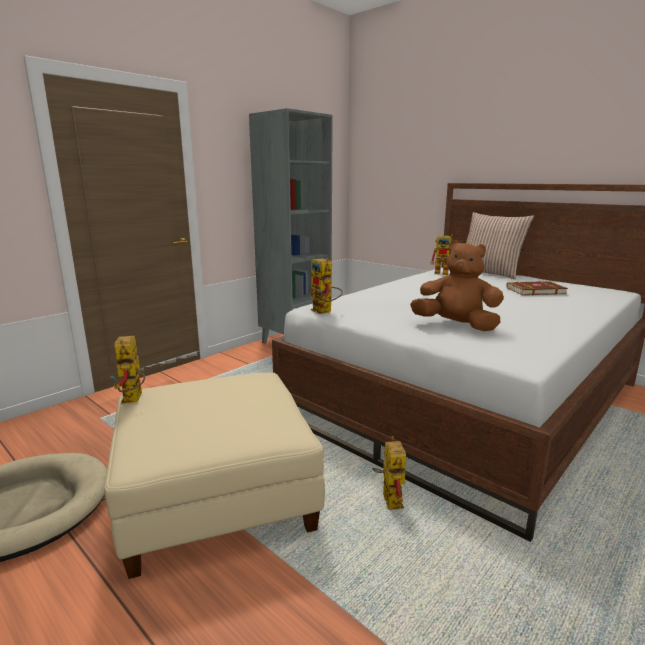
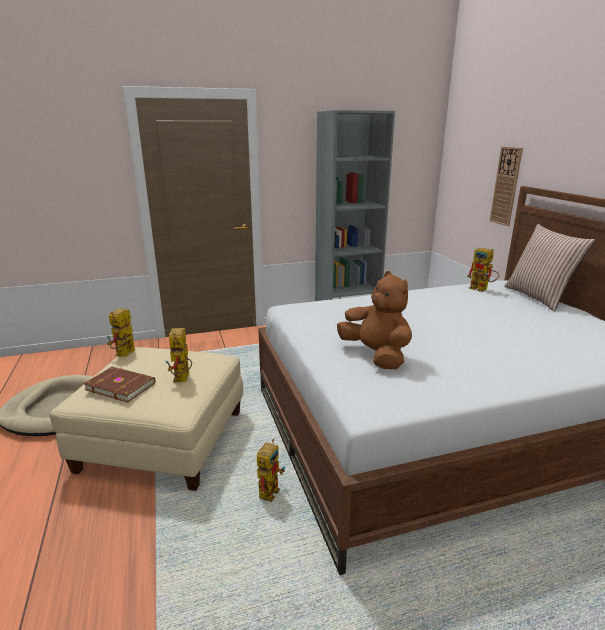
camera: 30 degrees right, 5 degrees up
(325, 312) = (290, 314): toy robot -> toy robot (182, 380)
(428, 186) = (506, 186): none -> wall clock
(534, 290) = (546, 332): brown book -> brown book (121, 385)

